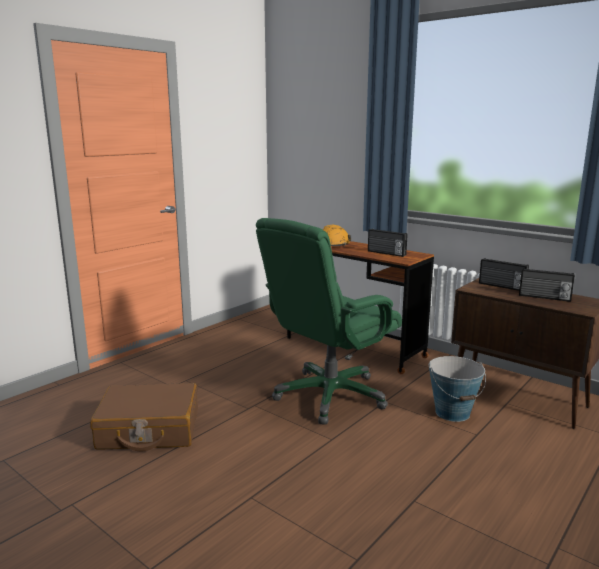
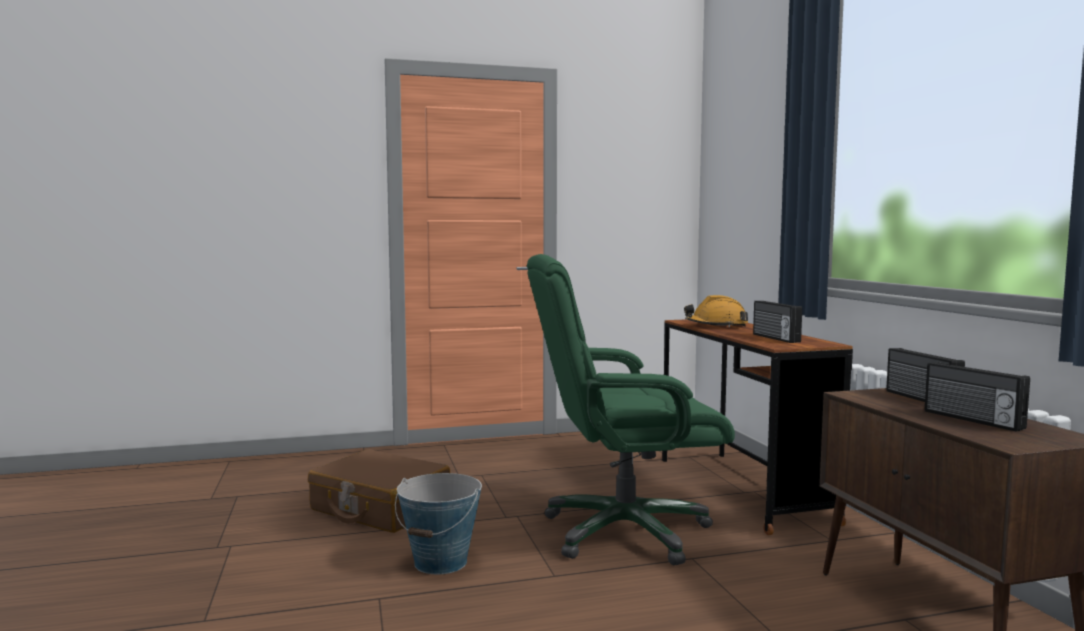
camera: 35 degrees right, 10 degrees down
(452, 413) = (780, 601): bucket -> bucket (441, 562)

